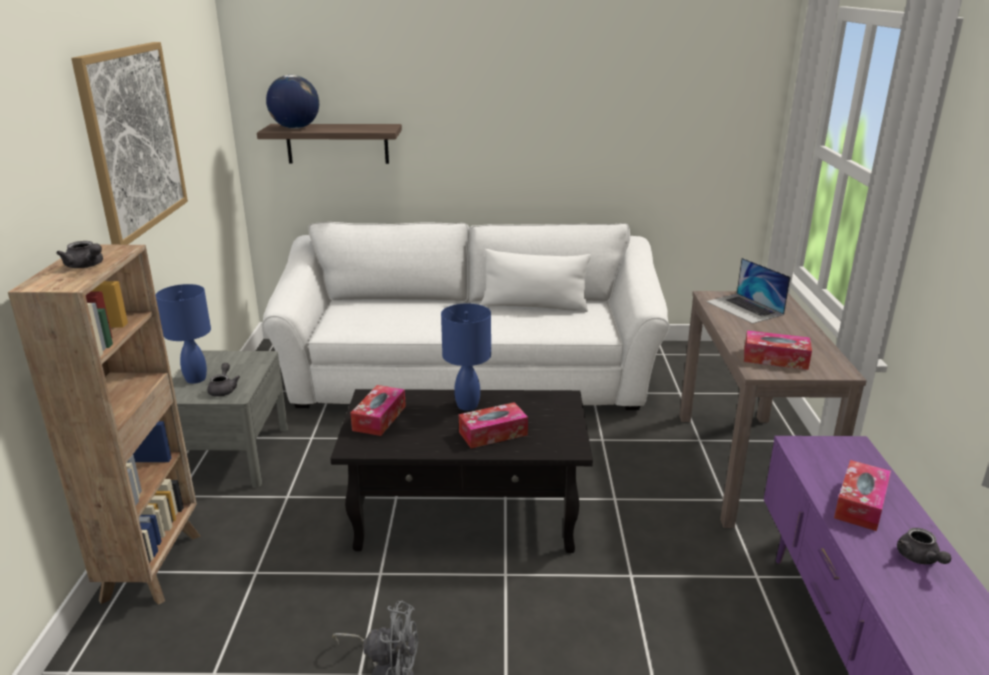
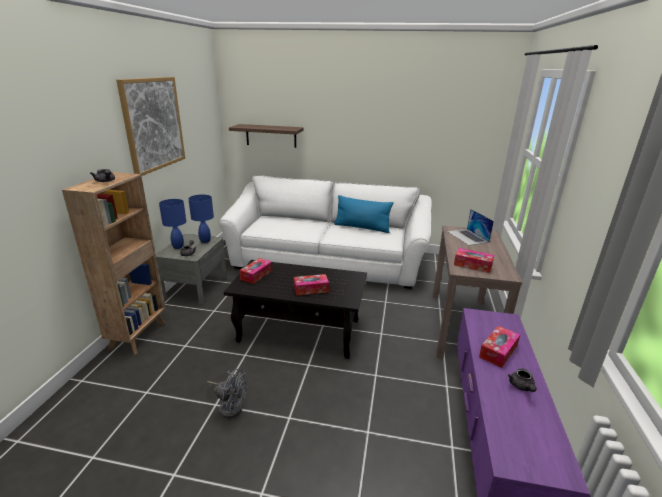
camera: 10 degrees right, 0 degrees up
(295, 128) = (248, 126): globe -> none
(467, 405) = (304, 273): blue table lamp -> blue table lamp (205, 241)
(534, 306) = (362, 227): white pillow -> blue pillow

